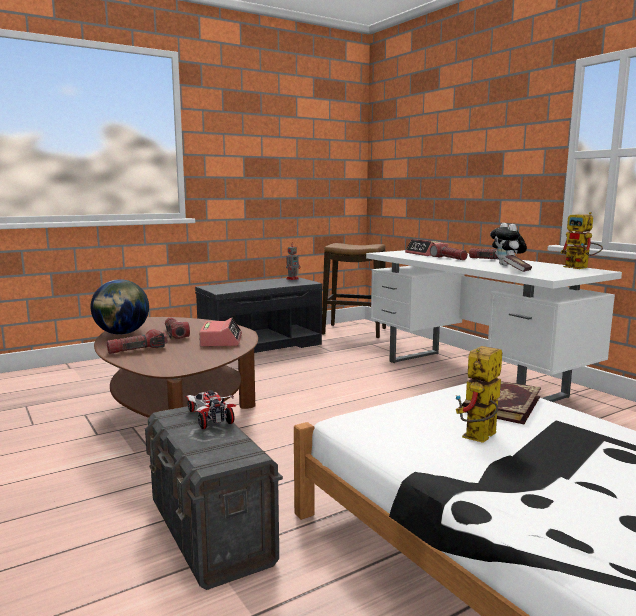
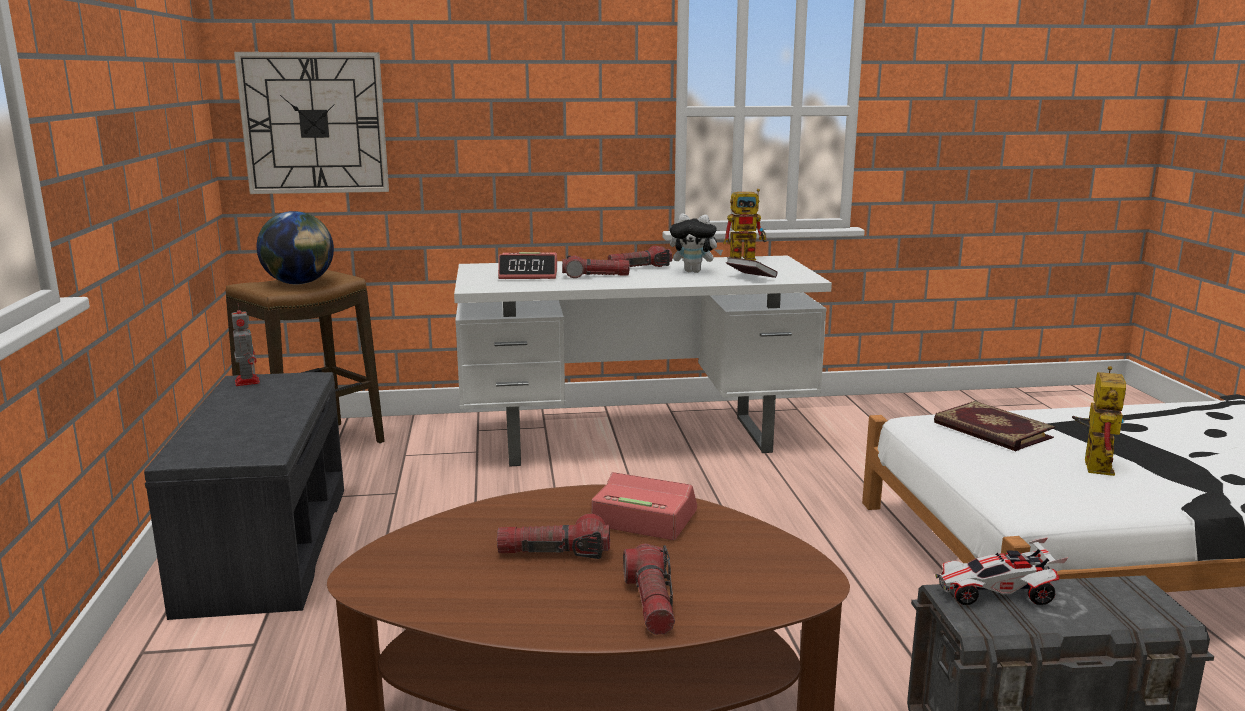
camera: 65 degrees left, 5 degrees up
(122, 333) = (483, 610): globe -> globe (299, 283)
(397, 170) = (314, 123): none -> wall clock
(479, 439) = (1093, 463): toy robot -> toy robot turned 135 degrees counterclockwise

